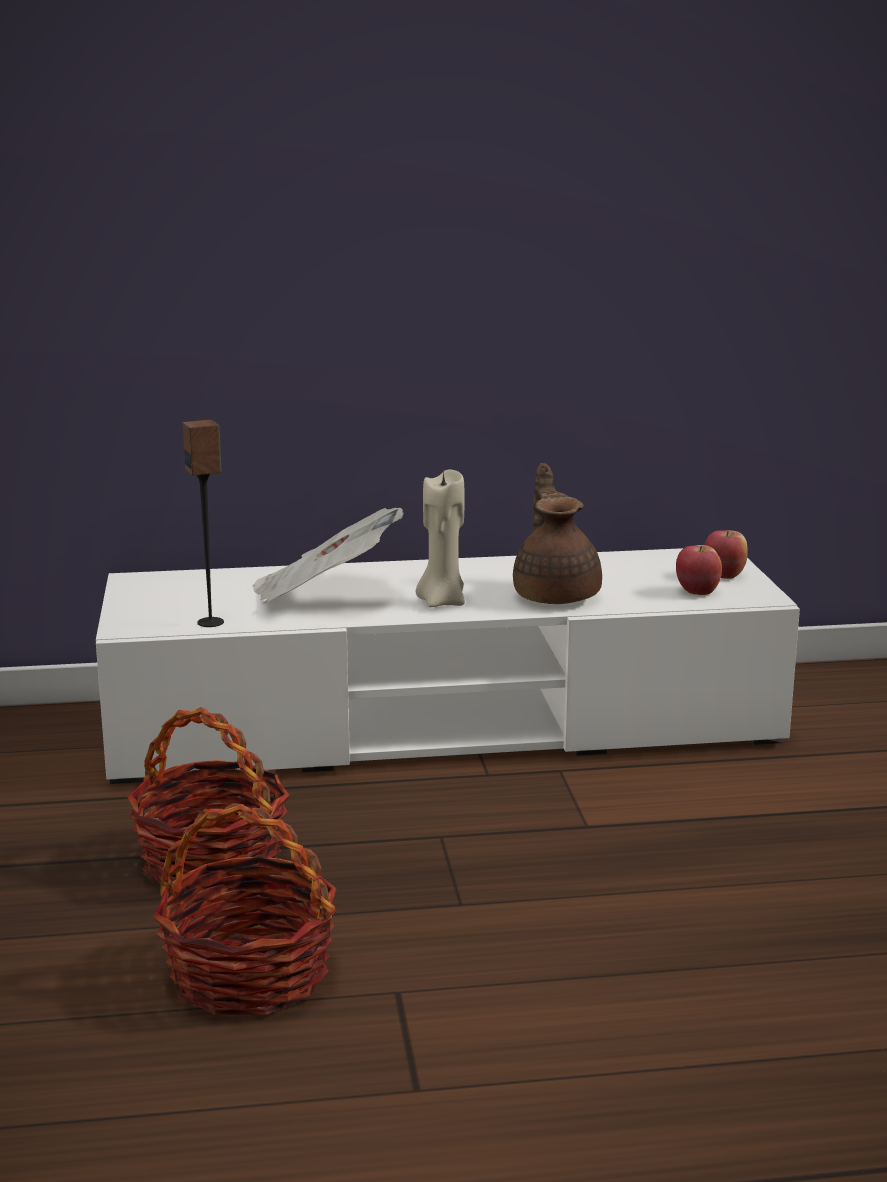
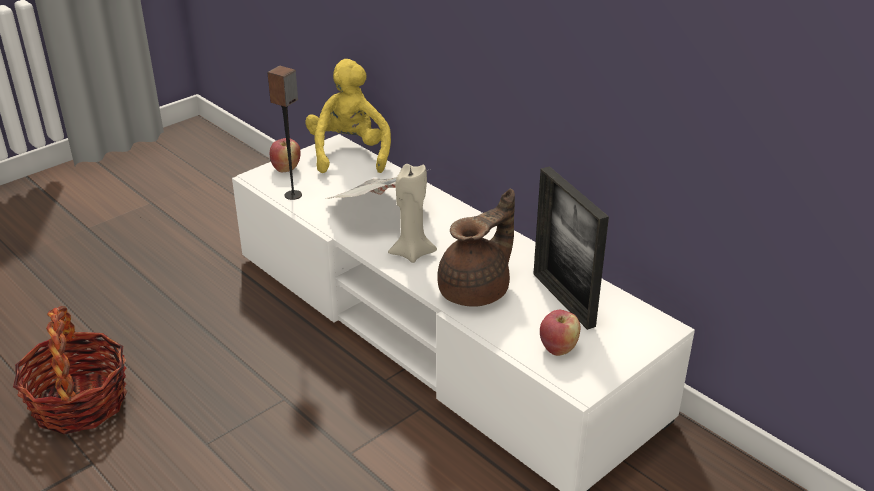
camera: 55 degrees right, 15 degrees up
(170, 578) = (349, 153): none -> yellow plush toy
(211, 861) = (190, 332): basket -> none
(624, 571) = (563, 299): none -> picture frame
(724, 575) = (612, 348): apple -> apple (286, 168)

